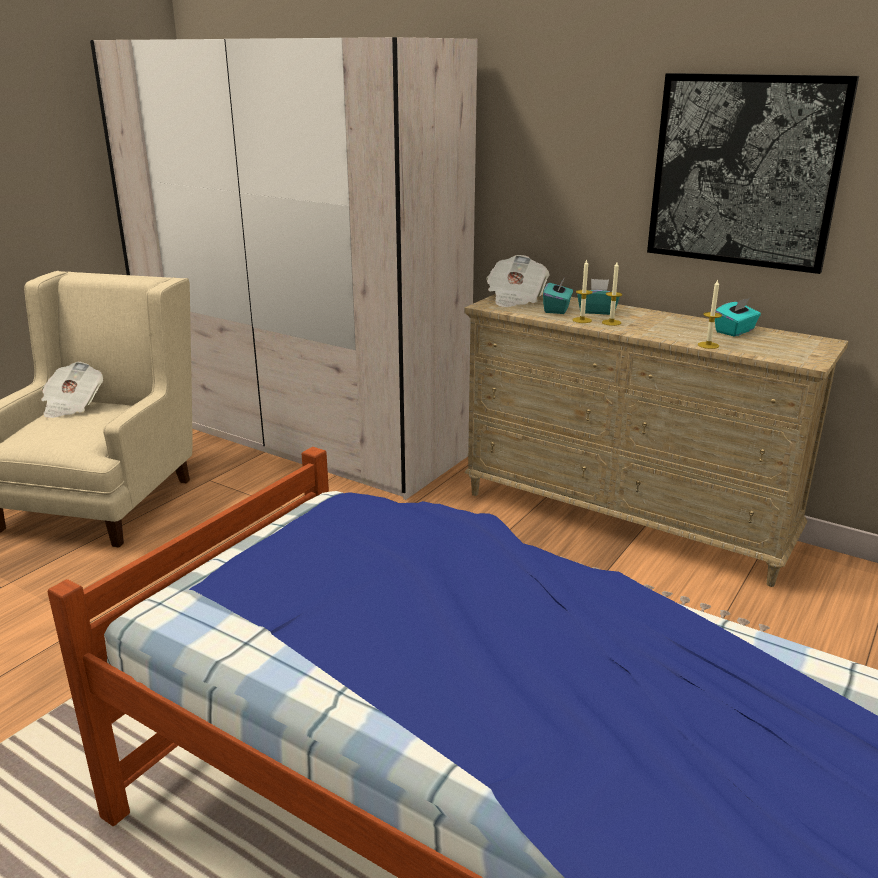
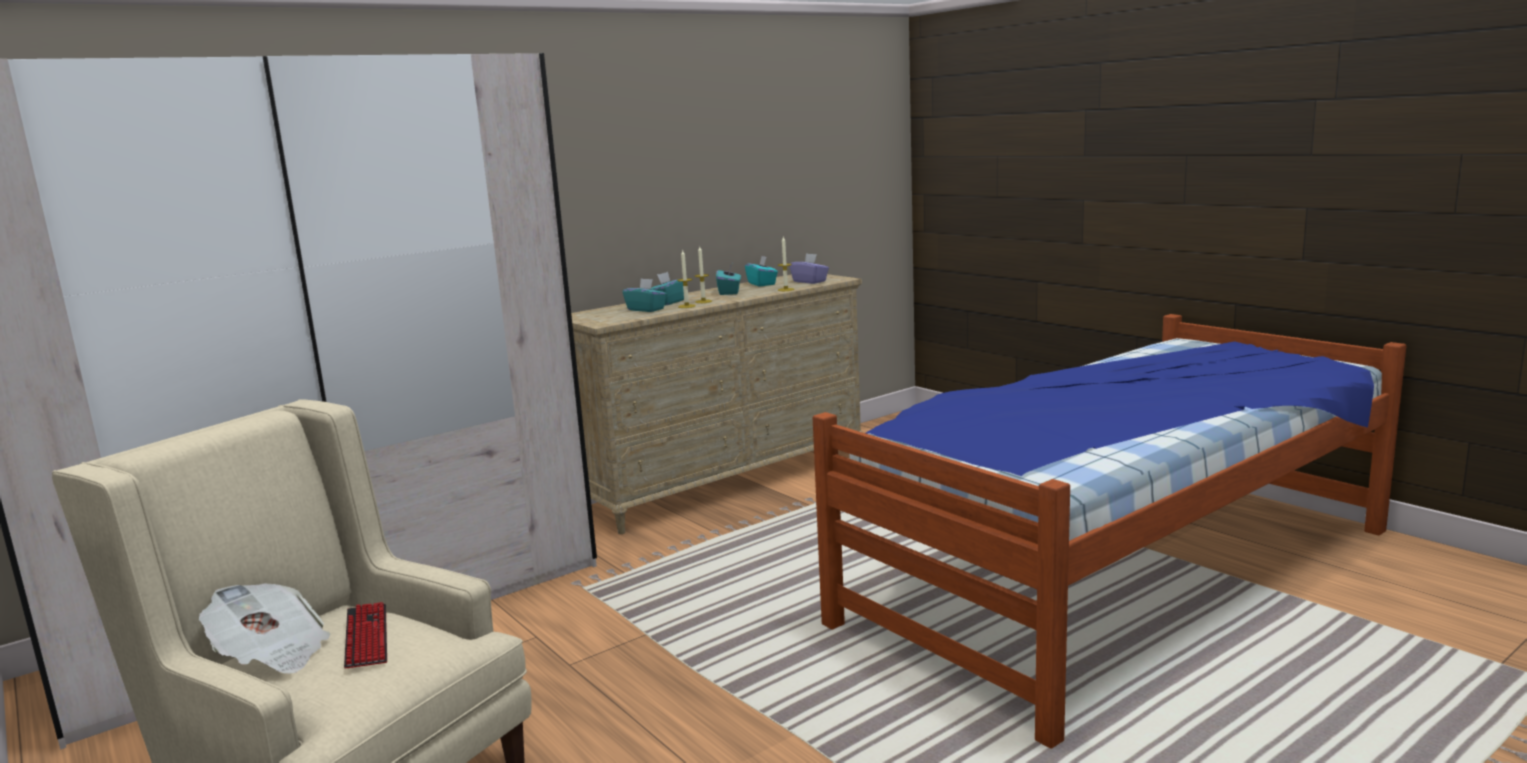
camera: 70 degrees left, 10 degrees down
(86, 422) = (366, 637): none -> keyboard
(515, 299) = (594, 316): newspaper -> none
(671, 325) = (729, 292): none -> turquoise tissue box
(744, 171) = (721, 164): picture -> none
(773, 349) = (810, 281): none -> purple tissue box

